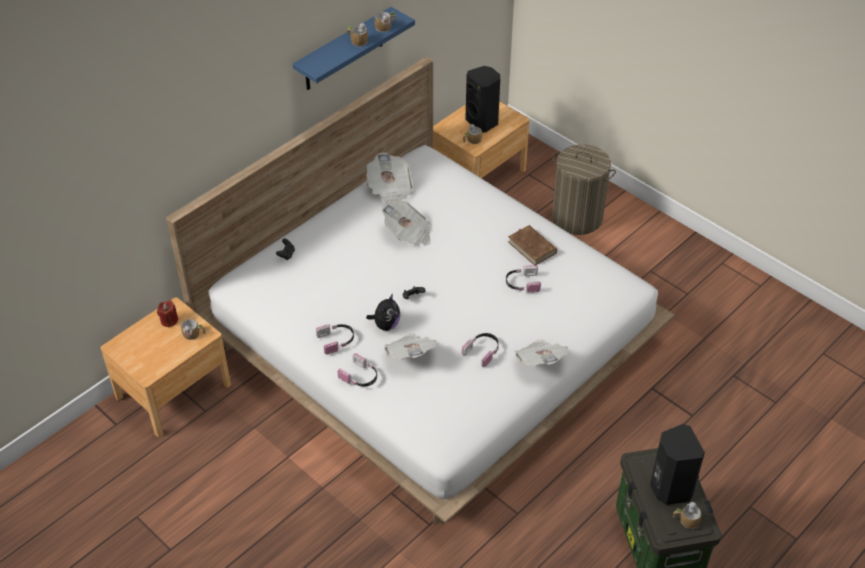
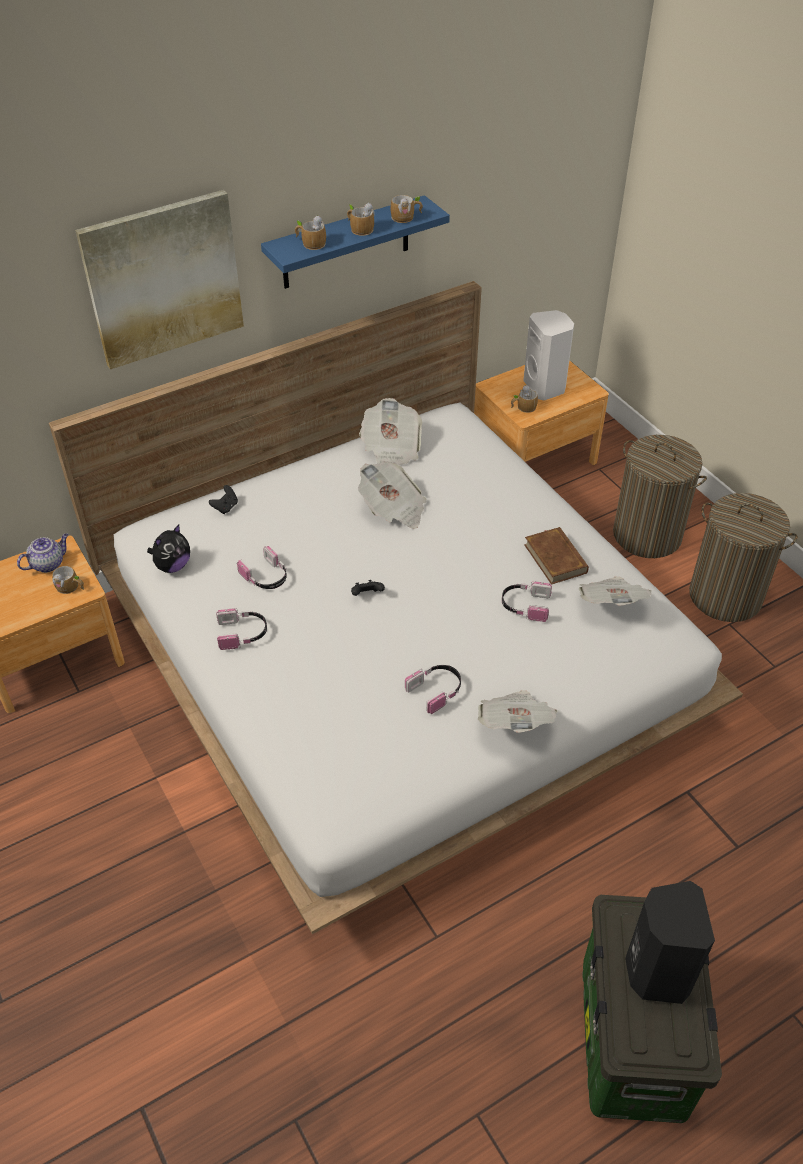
camera: 15 degrees right, 0 degrees up
(169, 320) = (48, 563): red candle -> teapot
(234, 101) = (163, 279): none -> picture
(360, 377) = (253, 691): headphones -> headphones (266, 577)
(386, 325) = (316, 625): plush toy -> plush toy (172, 566)
(410, 355) = (333, 675): newspaper -> newspaper (611, 604)
(483, 122) = (545, 387): black speaker -> white speaker
(642, 251) = (725, 596): none -> laundry basket
(685, 520) = (667, 1034): mug -> mug (310, 243)

